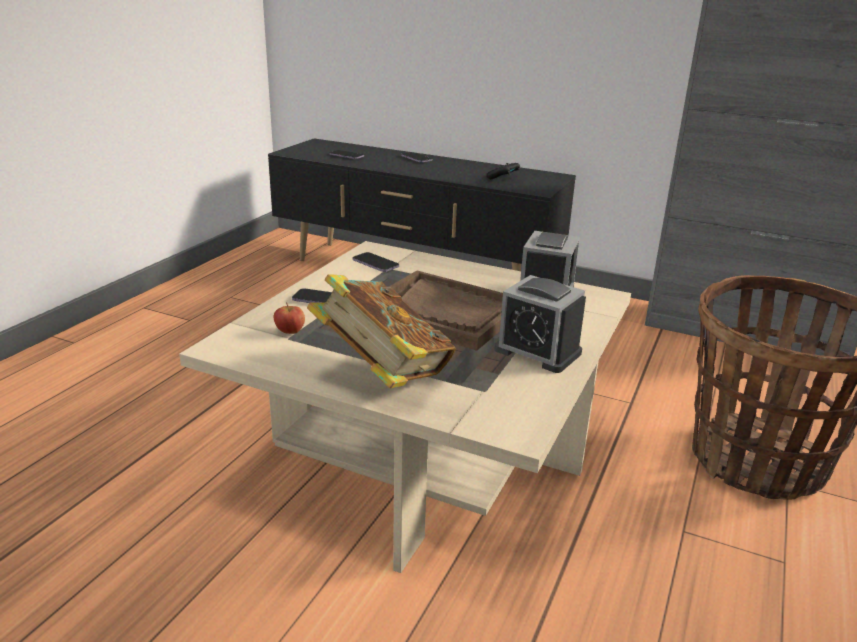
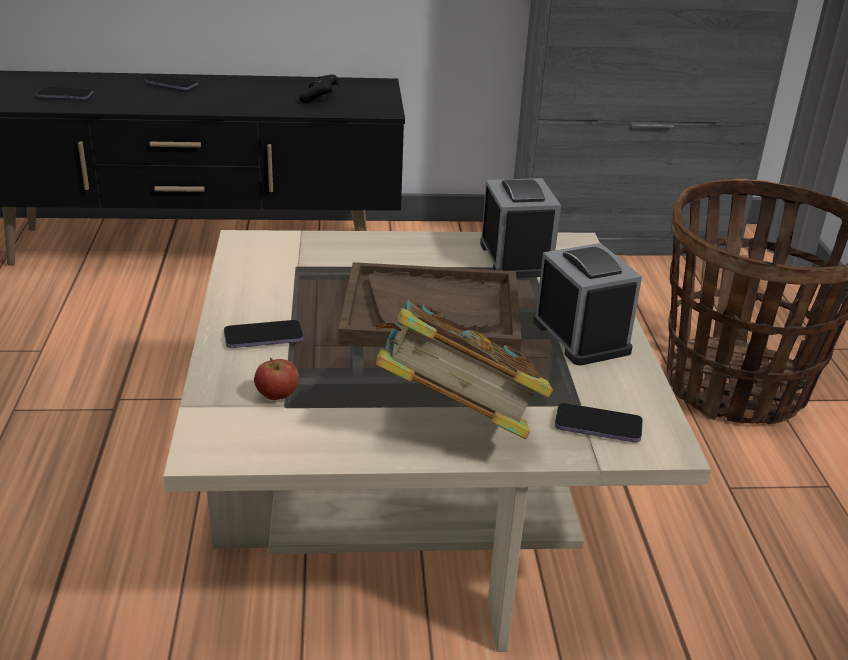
camera: 30 degrees left, 5 degrees up
(375, 264) = (274, 263): phone -> phone (598, 426)
(537, 351) = (581, 336): alarm clock -> alarm clock turned 120 degrees counterclockwise

